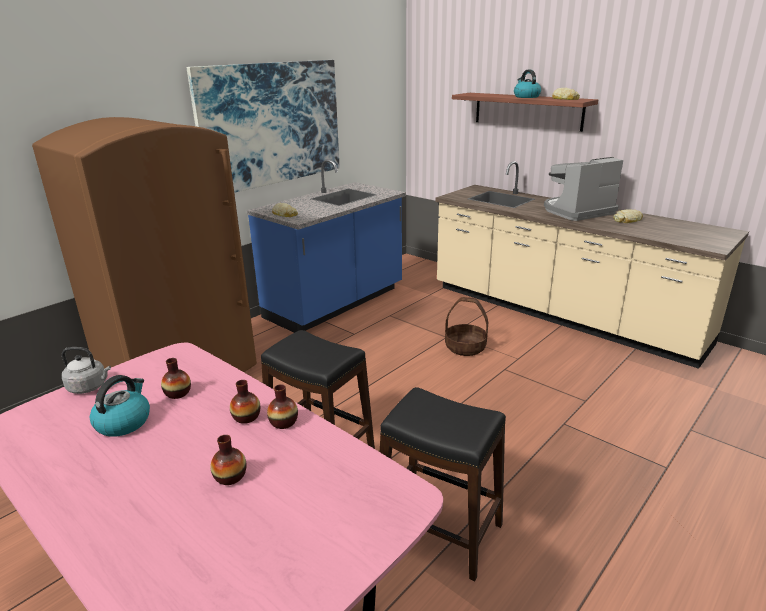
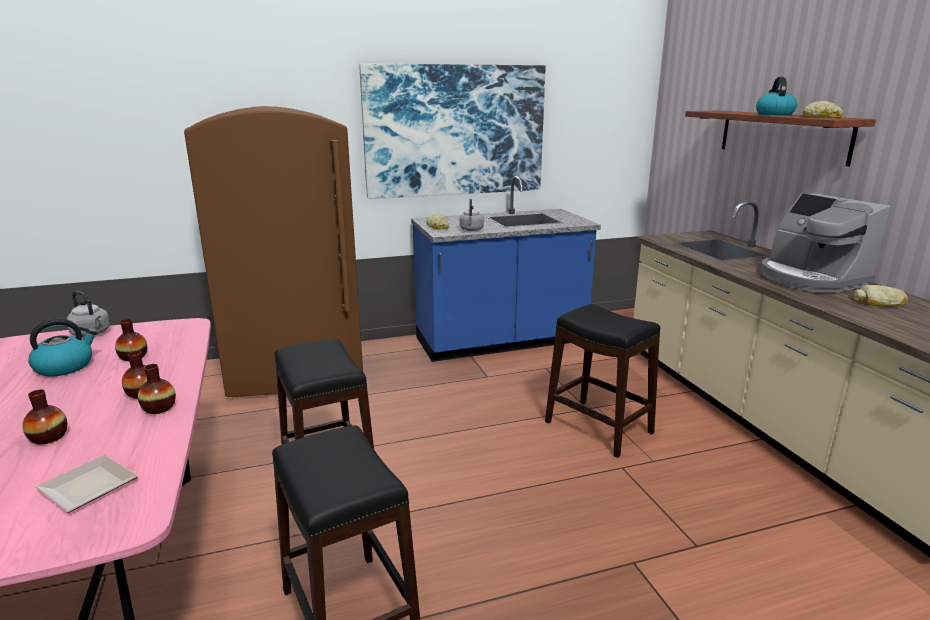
camera: 30 degrees right, 5 degrees down
(318, 213) = (471, 230): none -> grey kettle
(334, 490) = (90, 484): none -> plate
(465, 347) = (598, 427): basket -> black stool
(577, 211) = (810, 279): coffee machine -> coffee machine turned 120 degrees counterclockwise

